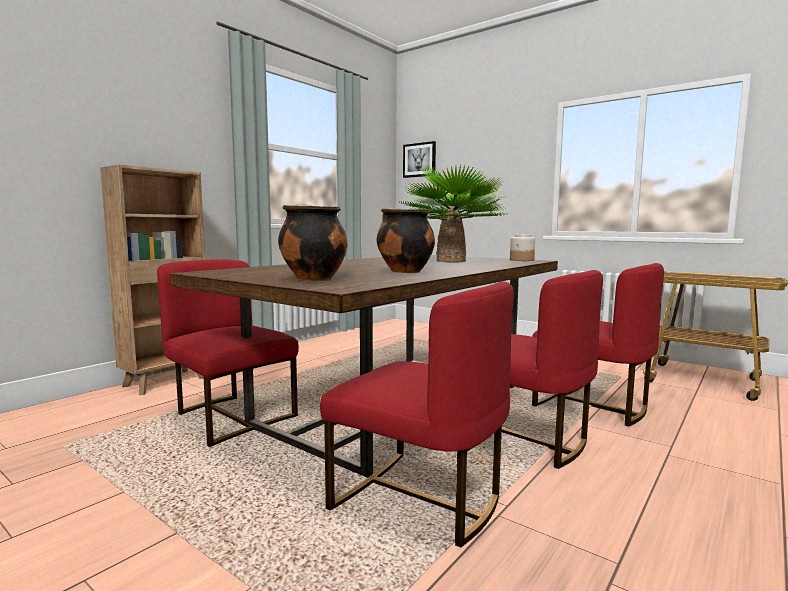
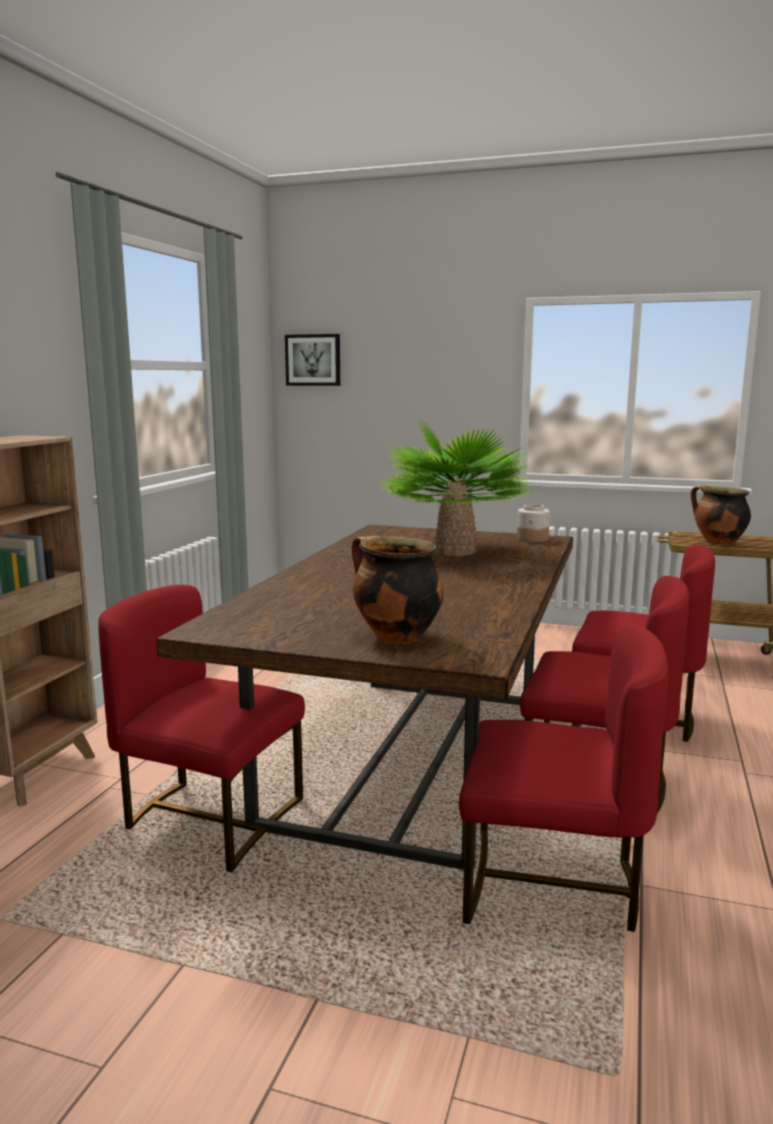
camera: 20 degrees left, 5 degrees up
(403, 271) = (460, 597): cooking pot -> cooking pot (717, 542)

